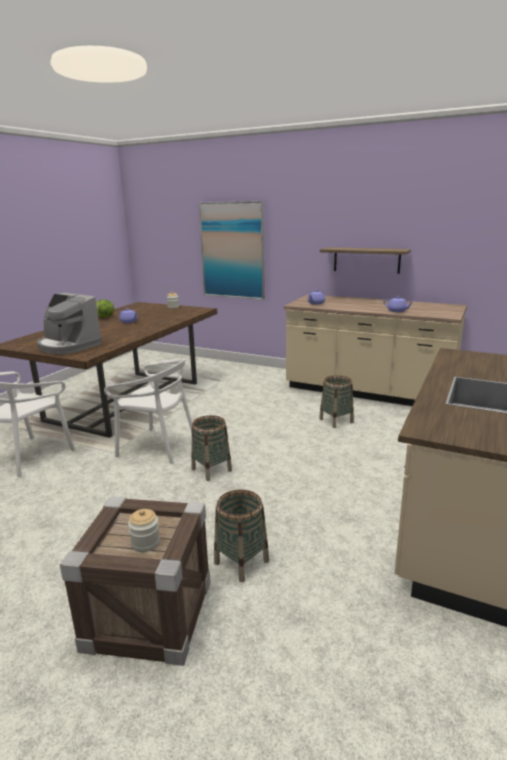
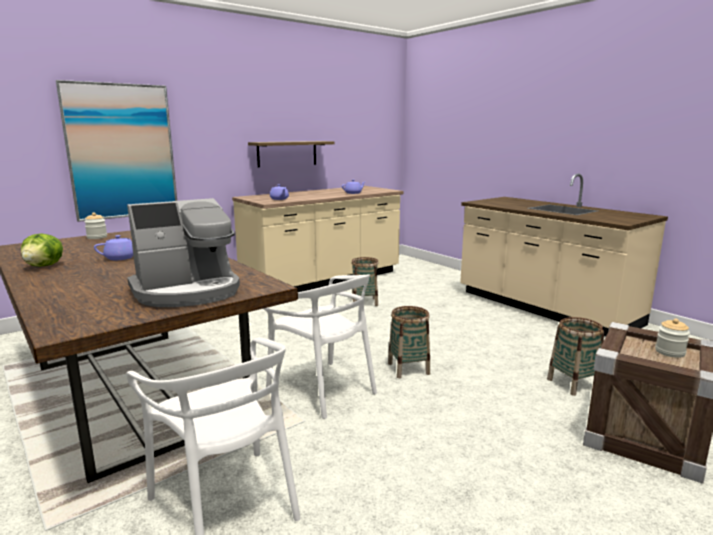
camera: 65 degrees left, 5 degrees down
(157, 447) = (323, 389): white chair -> white chair turned 90 degrees clockwise

